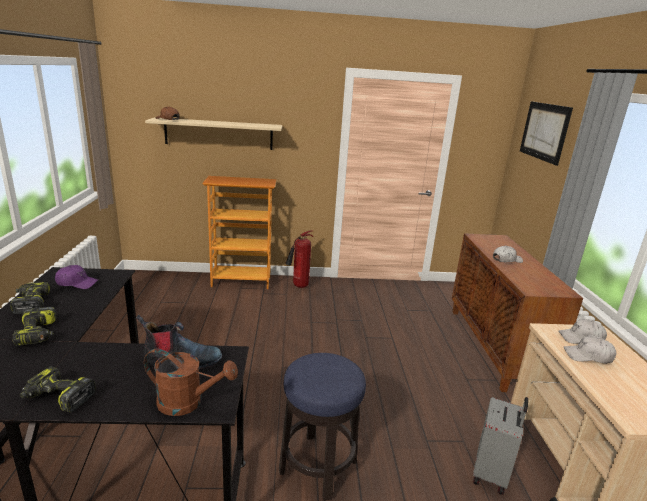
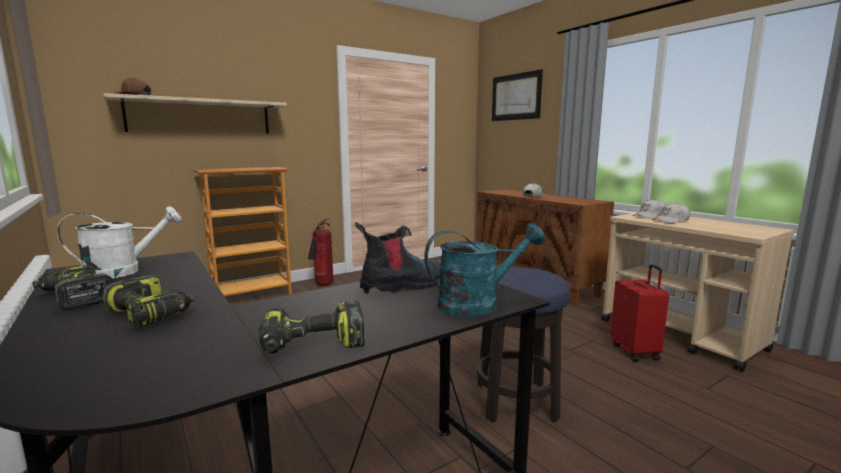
camera: 30 degrees left, 10 degrees down
(77, 283) = (123, 271): purple cap -> white watering can
(188, 402) = (477, 304): brown watering can -> turquoise watering can
(491, 474) = (635, 351): grey suitcase -> red suitcase

